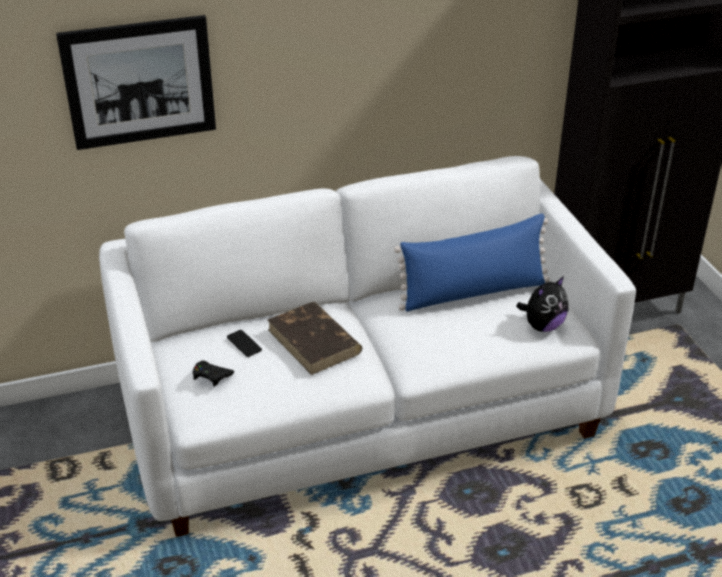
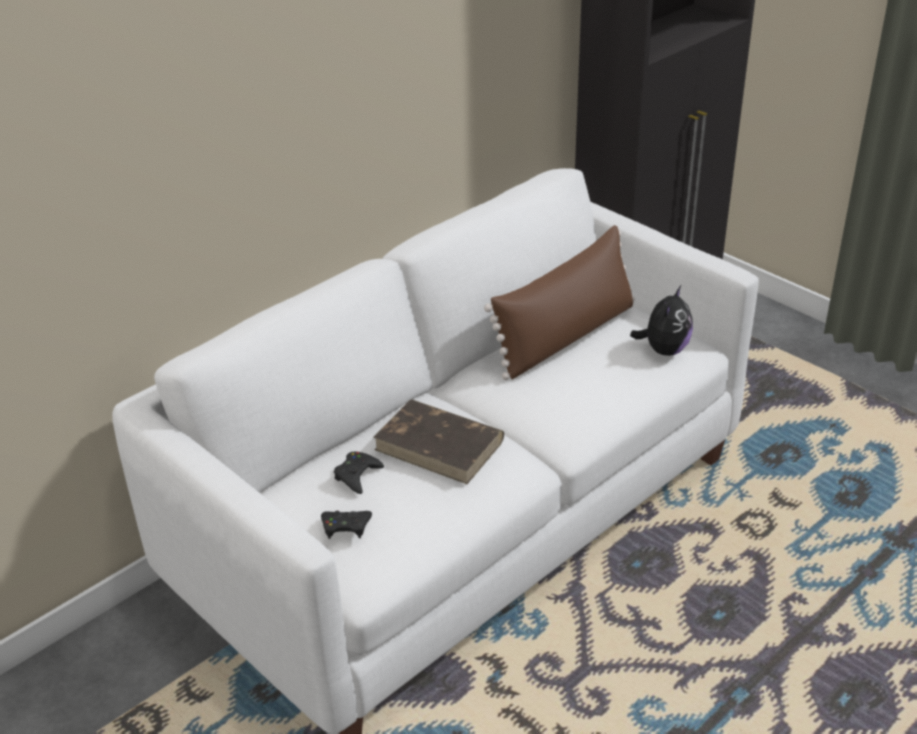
camera: 25 degrees left, 0 degrees up
(139, 82) = (133, 175): picture -> none
(244, 344) = (357, 475): phone -> black game controller
(473, 292) = (566, 337): blue pillow -> brown pillow

